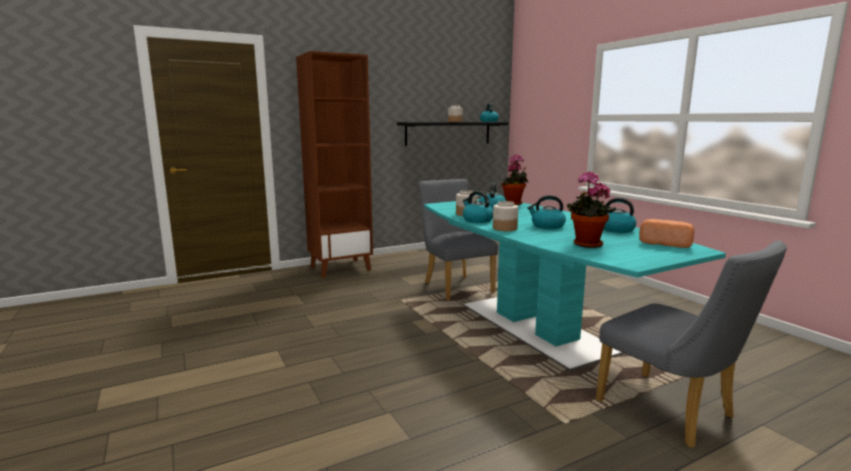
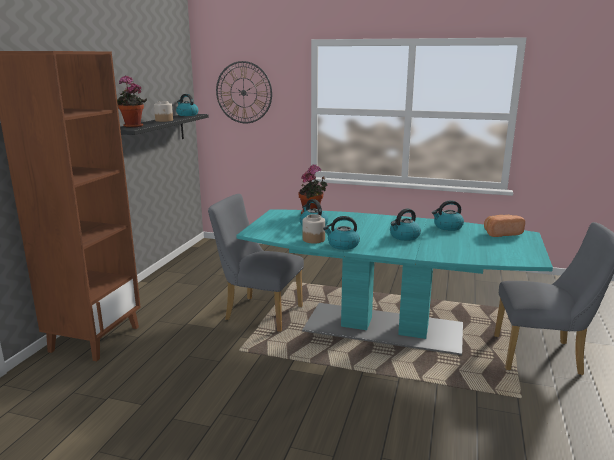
camera: 45 degrees left, 5 degrees up
(504, 228) = (387, 249): jar -> none
(542, 103) = (243, 92): none -> wall clock
(585, 245) = (473, 250): potted plant -> potted plant (132, 126)

